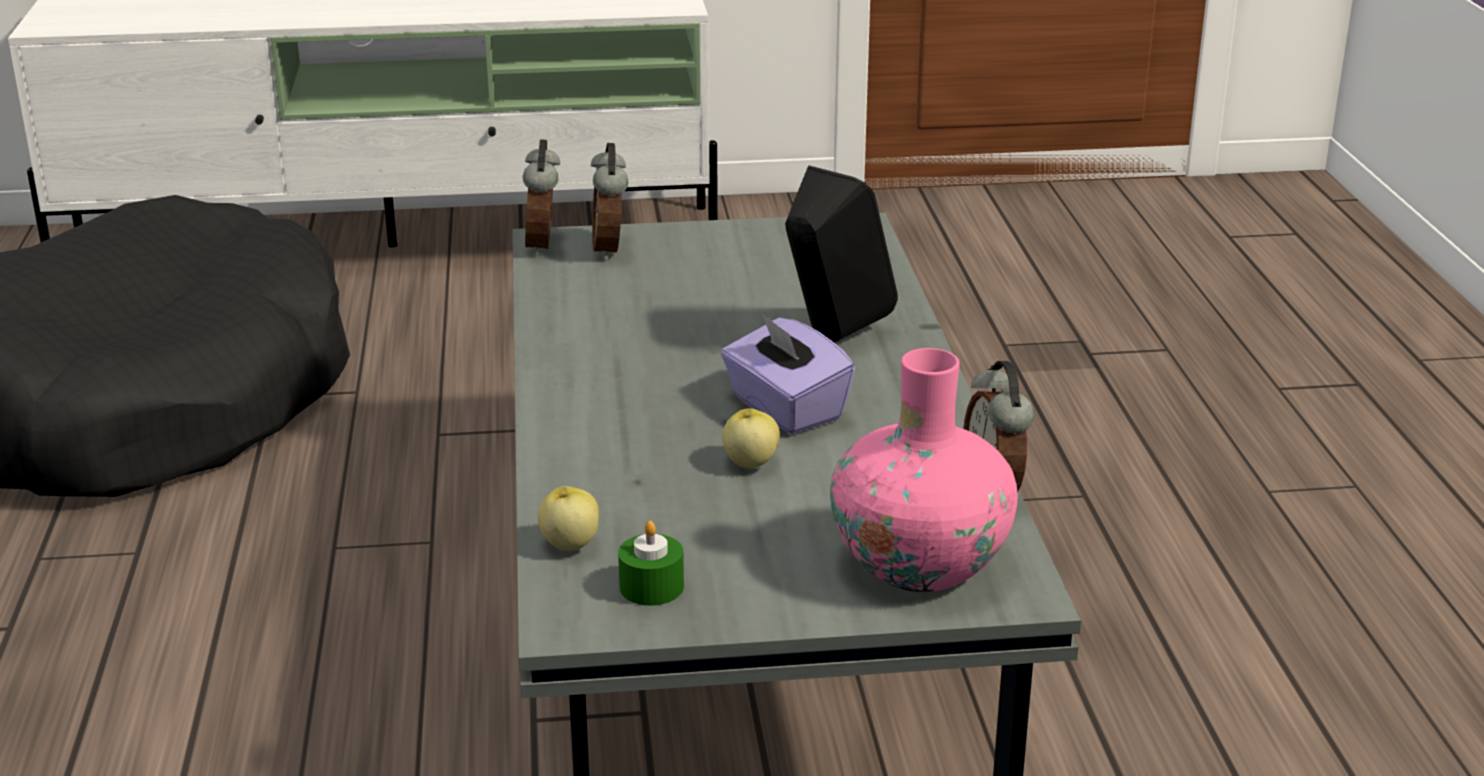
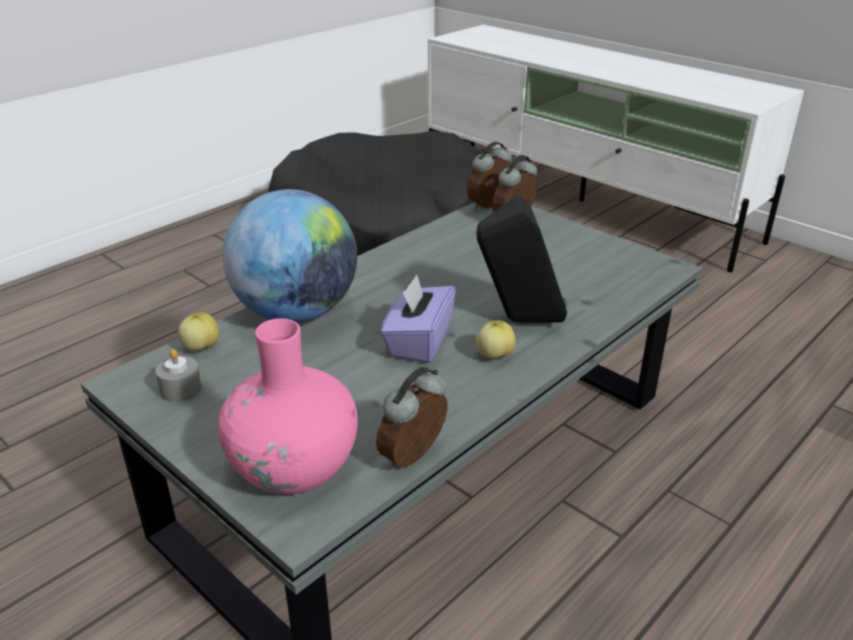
camera: 50 degrees right, 5 degrees up
(591, 455) = (296, 312): none -> globe
(651, 587) = (181, 389): green candle -> grey candle
(750, 463) = (344, 359): apple -> apple (494, 355)

